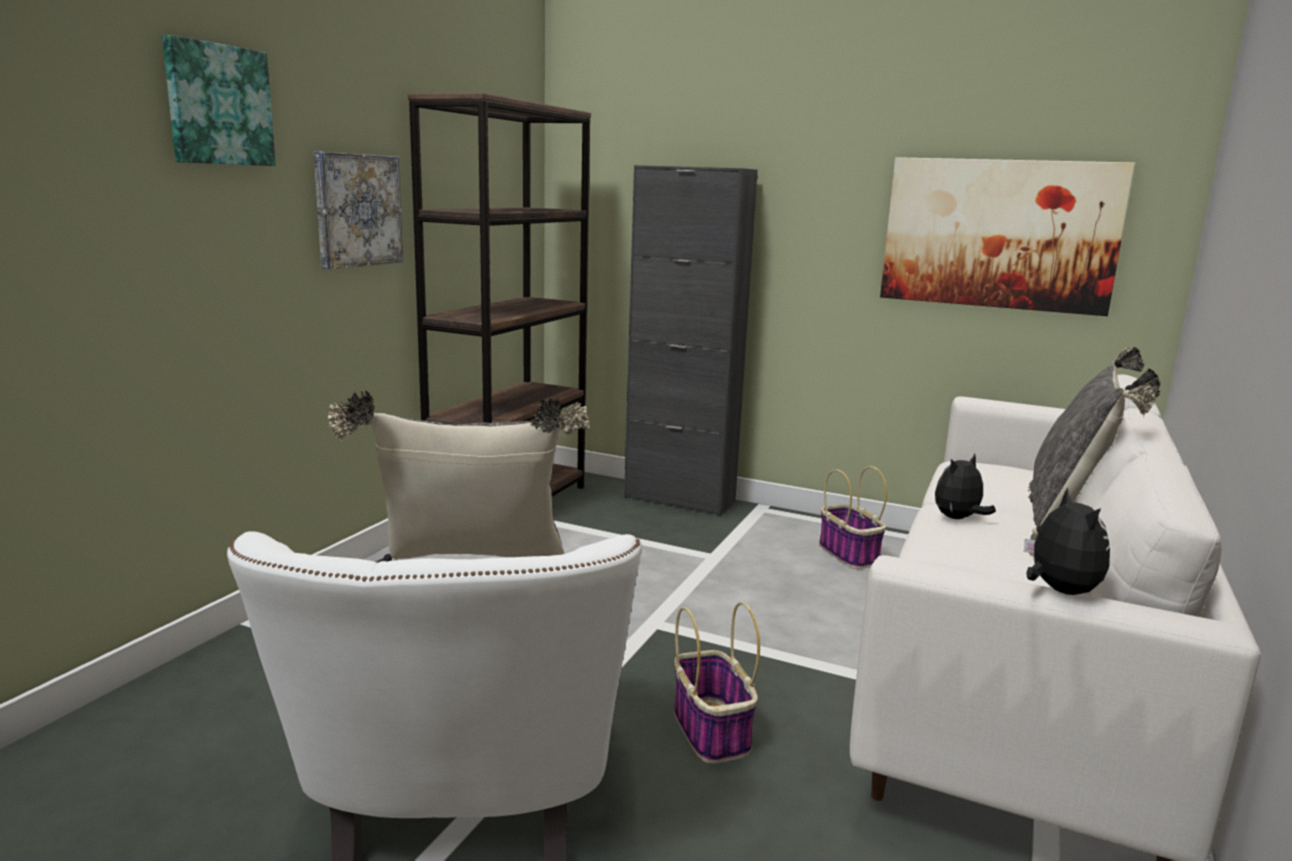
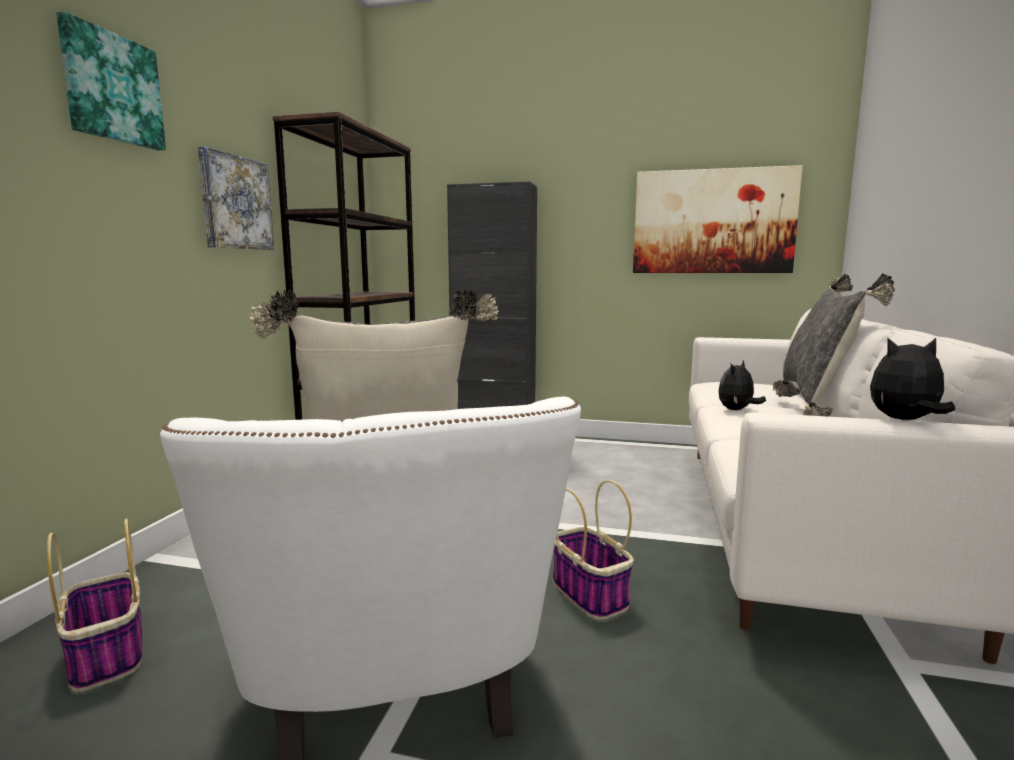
camera: 10 degrees left, 5 degrees down
(849, 555) = (632, 460): basket -> basket (107, 656)
(1058, 590) = (905, 420): plush toy -> plush toy turned 75 degrees counterclockwise

